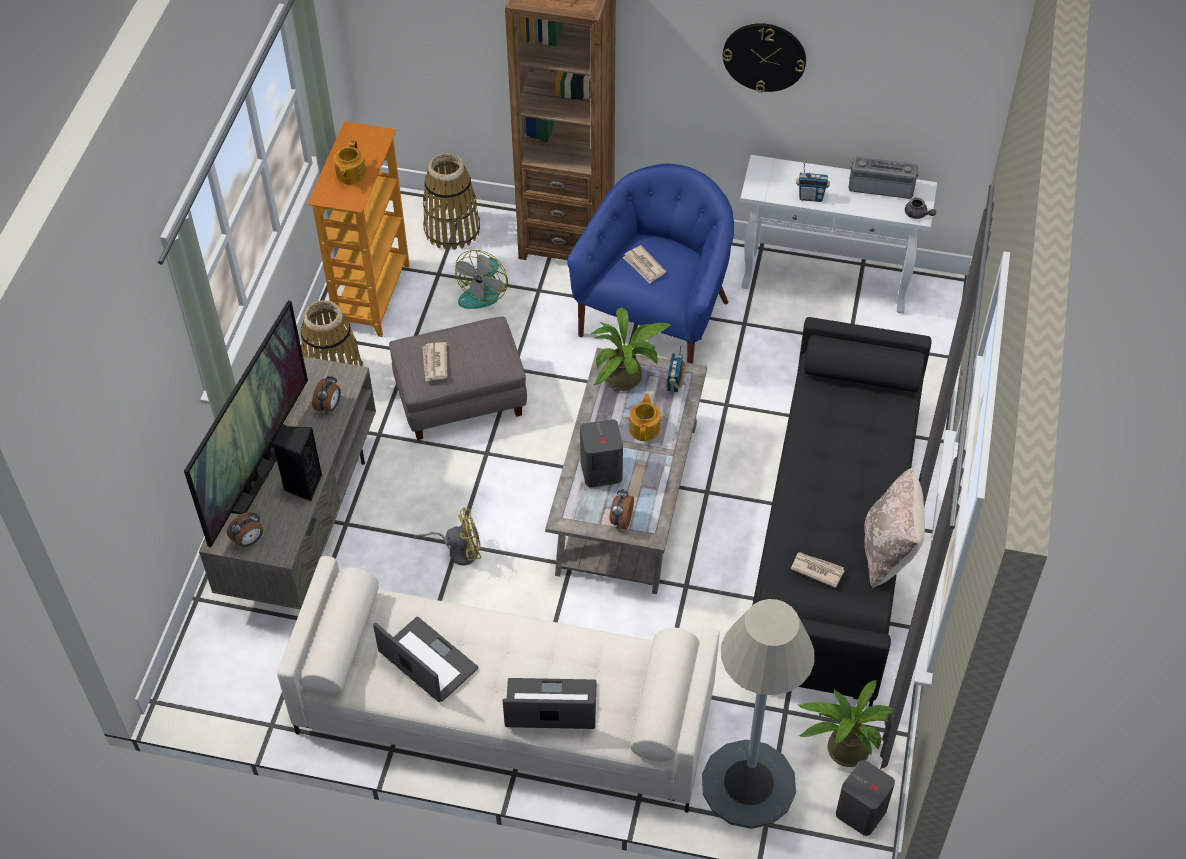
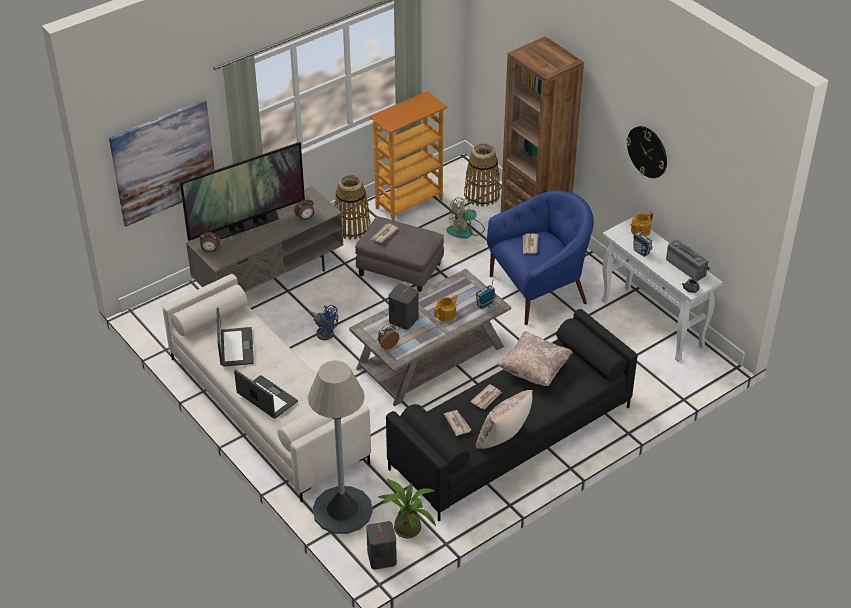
camera: 40 degrees right, 10 degrees down
(131, 455) = (163, 162): none -> picture
(302, 485) = (257, 242): black speaker -> none
(350, 174) = (402, 114): teapot -> teapot (639, 231)
(458, 550) = (324, 331): yellow fan -> blue fan
(627, 377) = (464, 289): potted plant -> none
(811, 510) = (486, 398): none -> newspaper
(822, 434) = (534, 370): none -> beige pillow

